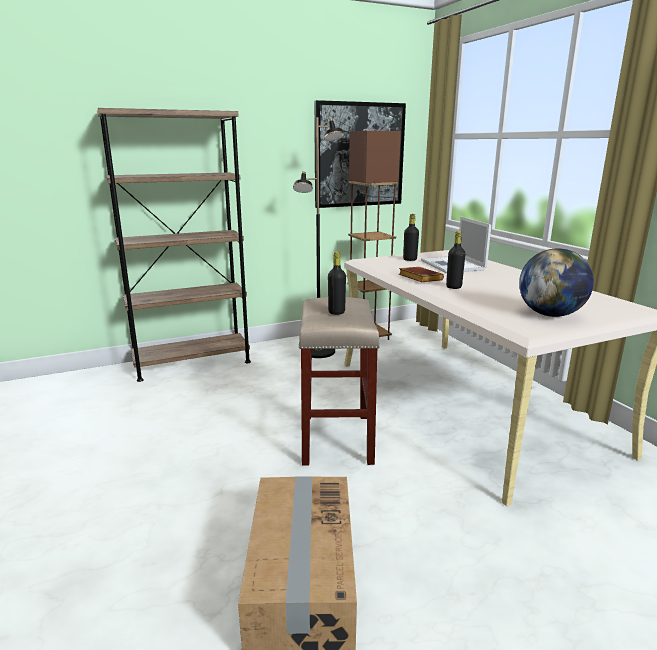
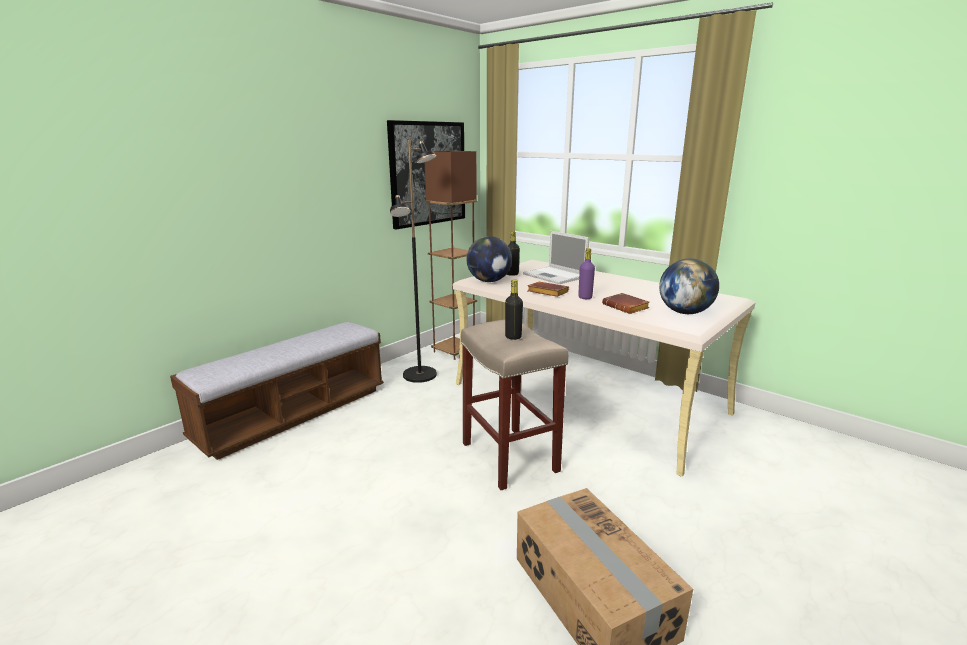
camera: 25 degrees left, 0 degrees up
(192, 362) = (294, 413): brown bookcase -> bench
(377, 263) = (489, 281): none -> globe
(453, 287) = (585, 297): black bottle -> purple bottle
(486, 301) = (627, 307): none -> brown book

